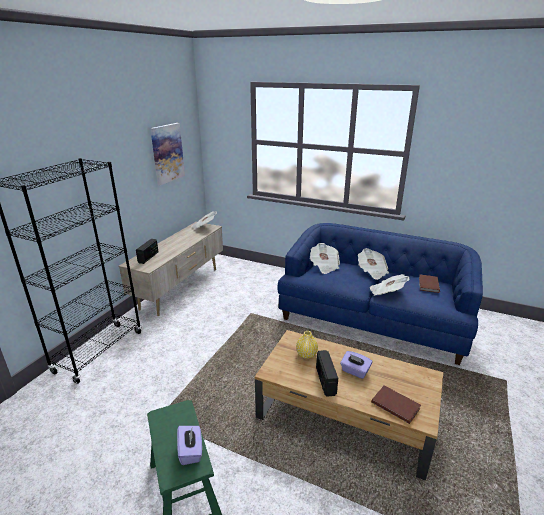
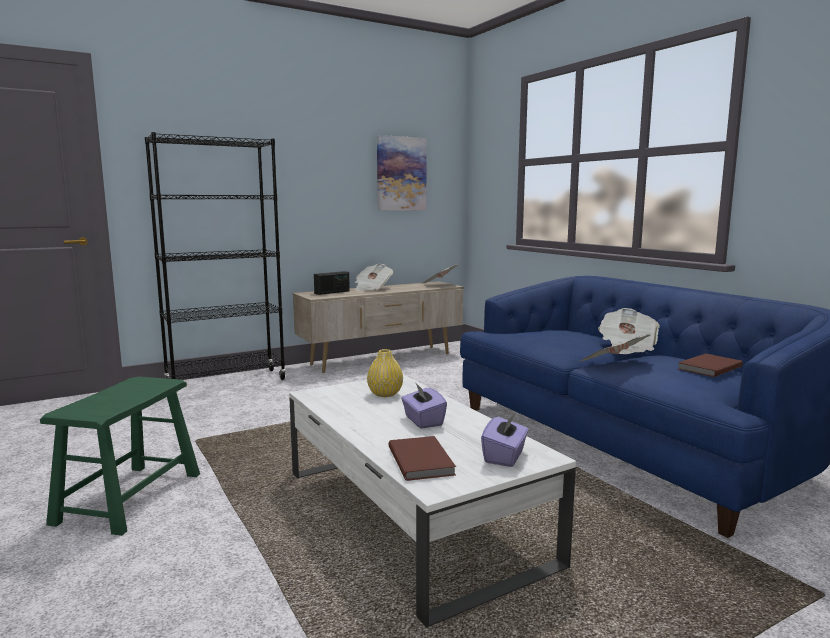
camera: 35 degrees right, 15 degrees down
(191, 451) = (112, 405): purple tissue box -> purple tissue box (505, 456)
(324, 266) = (548, 329): newspaper -> newspaper (372, 288)
(325, 381) = (365, 416): radio -> none
(346, 416) = (411, 516): brown coffee table -> white coffee table

